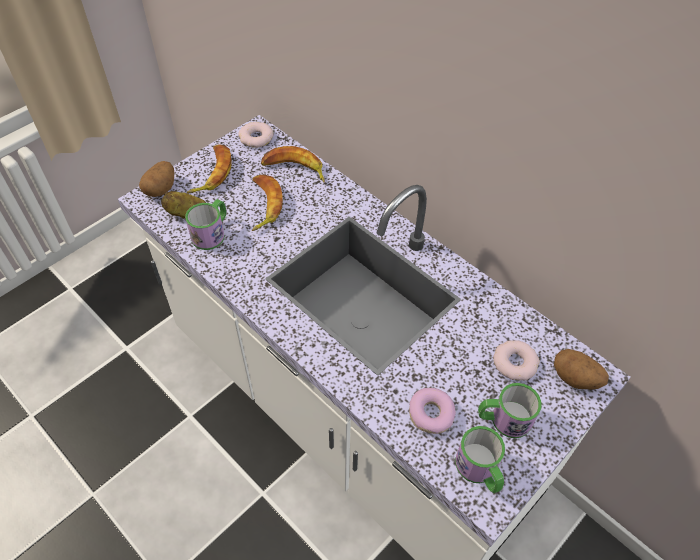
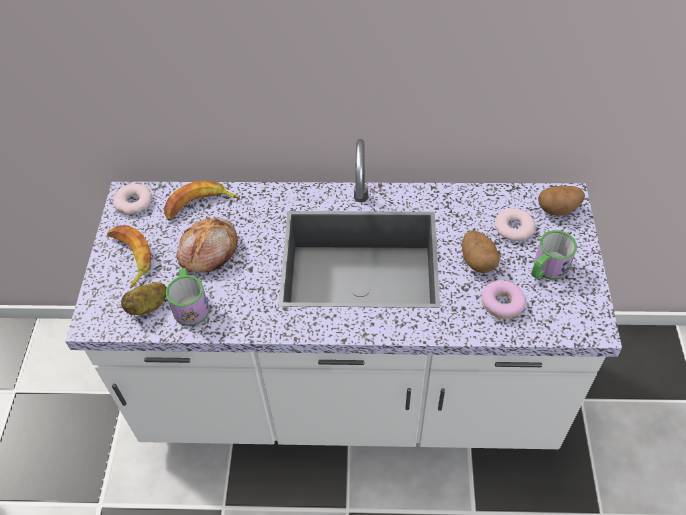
camera: 40 degrees left, 0 degrees up
(161, 189) = (97, 303): potato -> potato (478, 261)
(263, 205) = (207, 251): banana -> bread
(480, 470) = (568, 313): mug -> none

